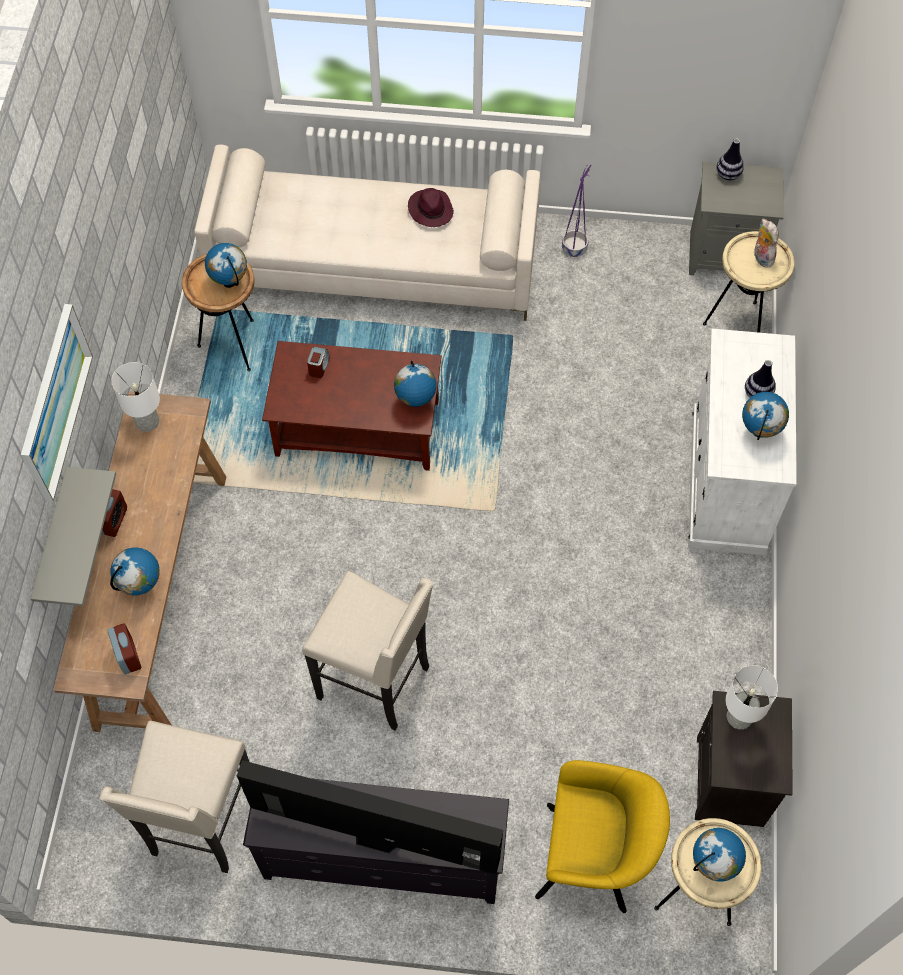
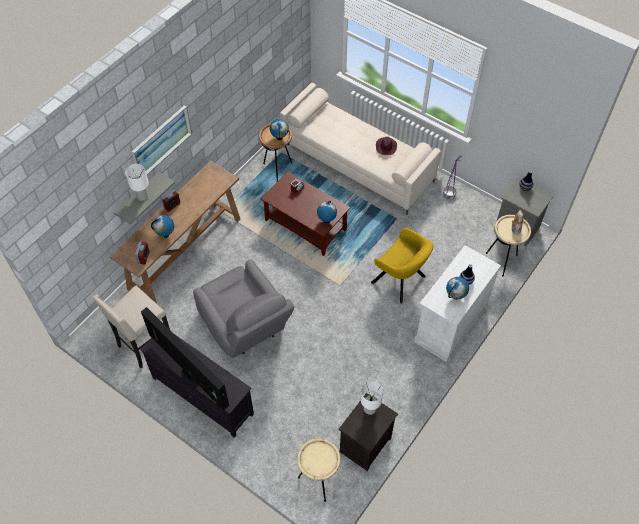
camera: 30 degrees right, 5 degrees down
(146, 422) = (209, 175): white table lamp -> white table lamp (142, 196)
(377, 682) = (246, 327): beige stool -> grey armchair
(593, 858) = (286, 443): yellow armchair -> yellow armchair (400, 281)
(713, 864) = (317, 459): globe -> none

